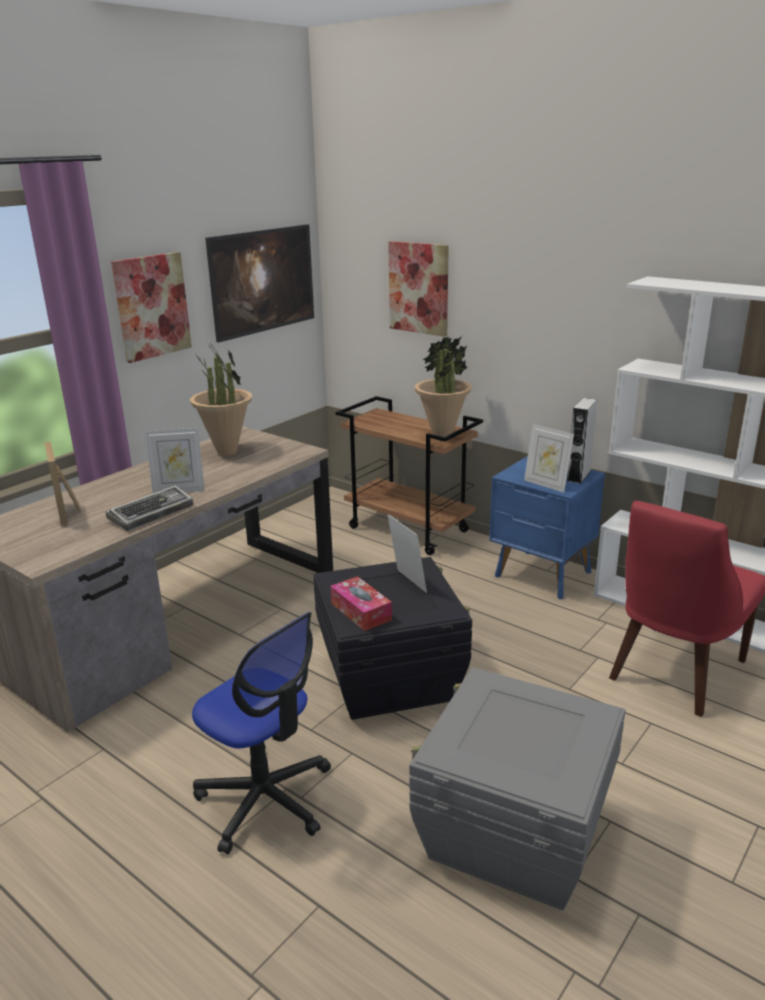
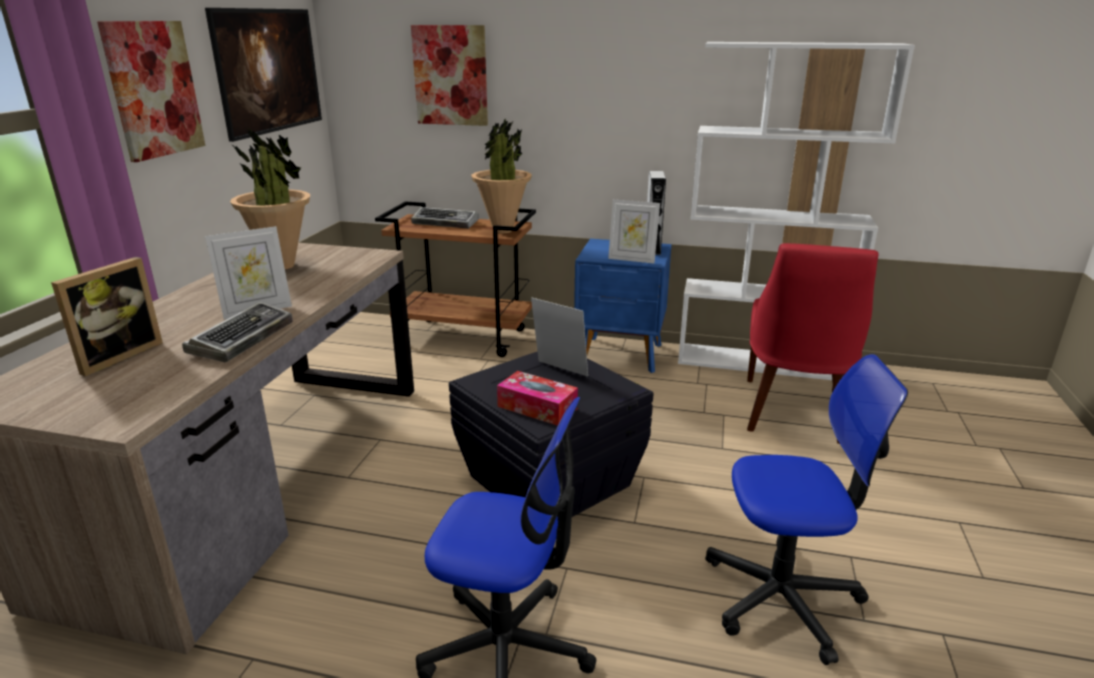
camera: 25 degrees left, 0 degrees up
(69, 512) = (116, 356): picture frame -> picture frame turned 105 degrees counterclockwise
(400, 422) = (446, 223): none -> keyboard
(513, 833) = (782, 597): grey storage box -> office chair

